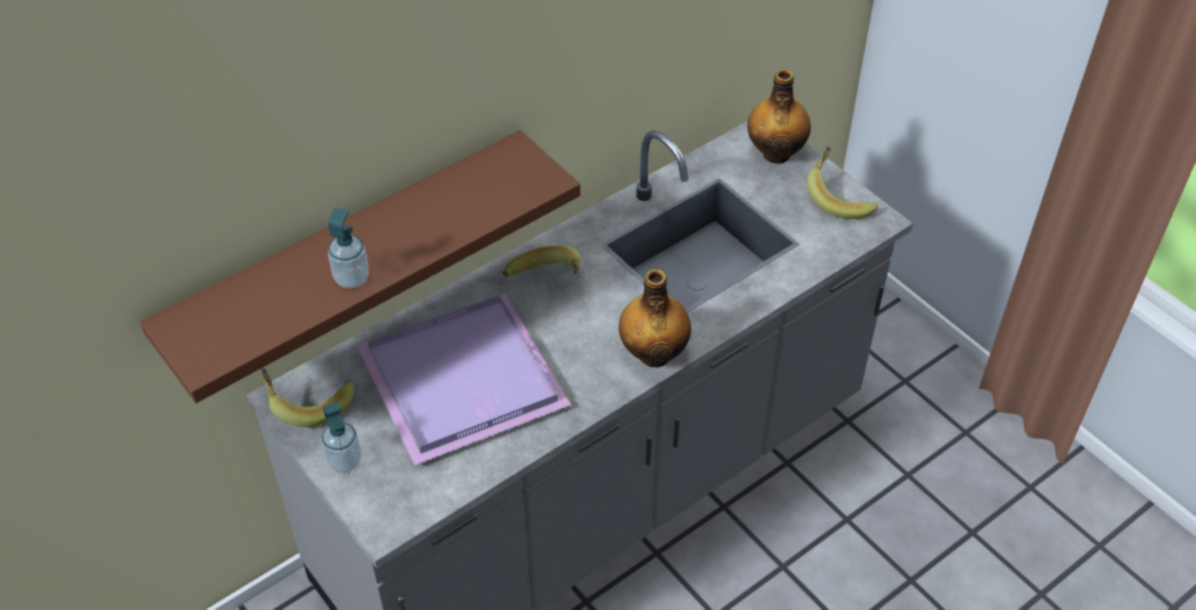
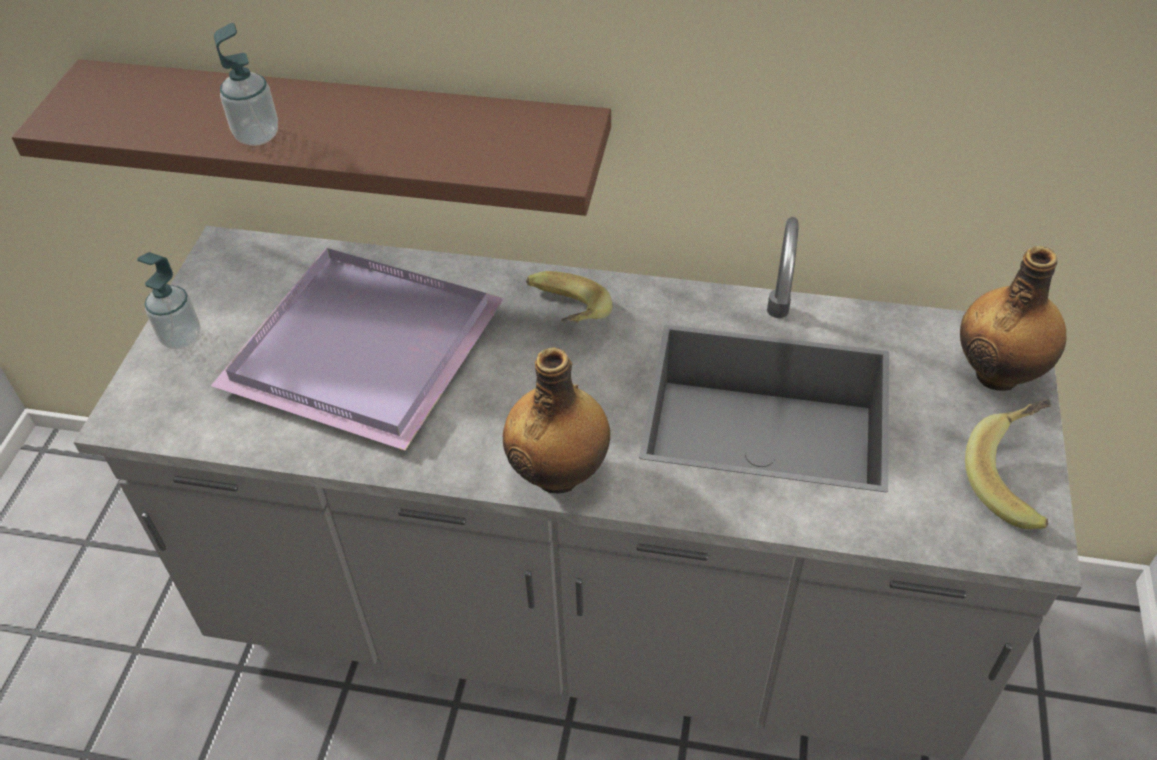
camera: 50 degrees right, 0 degrees up
(308, 403) = (232, 267): banana -> none

